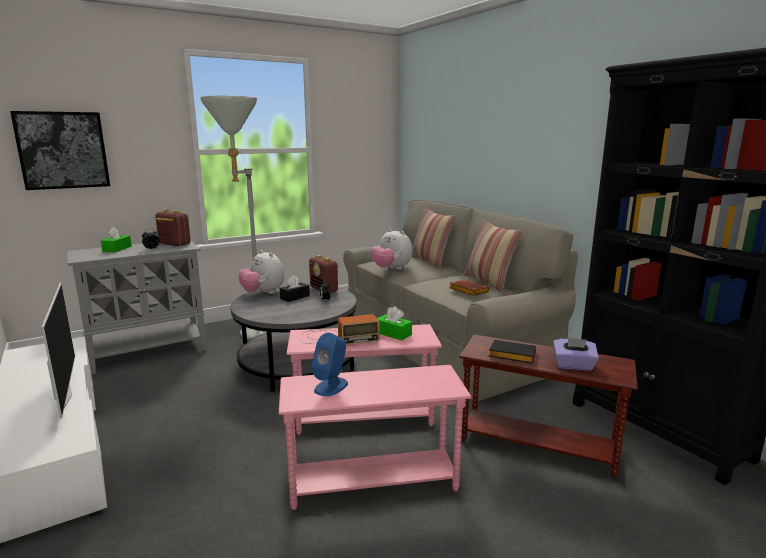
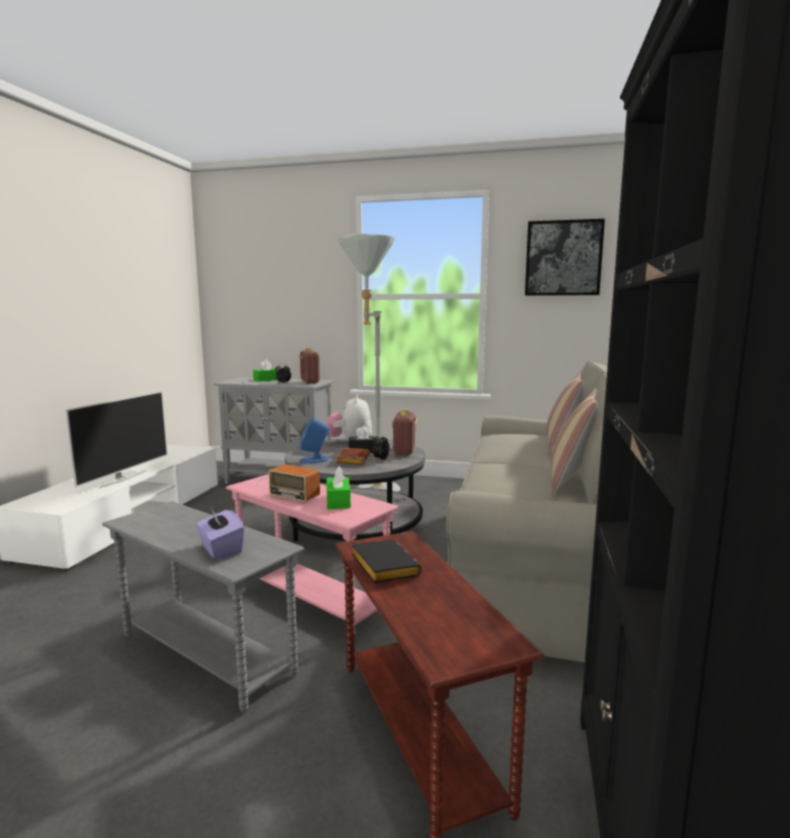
camera: 45 degrees right, 5 degrees down
(63, 150) = (256, 293): picture -> picture (563, 258)
(331, 386) = (174, 521): blue speaker -> blue speaker (314, 460)
(373, 483) = (205, 655): pink side table -> grey side table
(391, 269) = (492, 443): plush toy -> none
(467, 291) = (507, 483): brown book -> brown book (352, 460)
(573, 366) = (421, 612): purple tissue box -> purple tissue box (220, 549)

